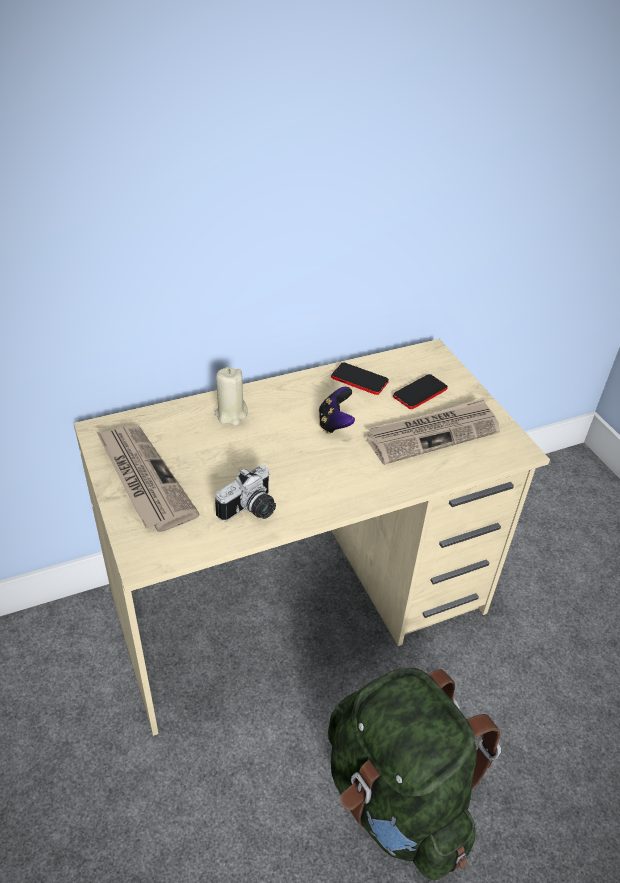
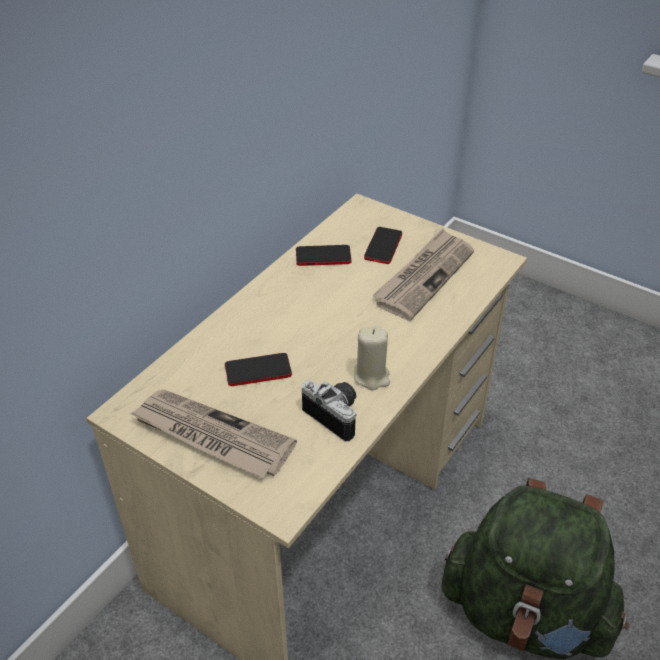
camera: 30 degrees left, 0 degrees up
(222, 446) = (258, 370): none -> phone
(231, 414) = (238, 337): beige candle -> beige candle (371, 376)
(251, 510) = (337, 414): camera -> camera turned 60 degrees counterclockwise
(335, 423) = (338, 304): game controller -> none

